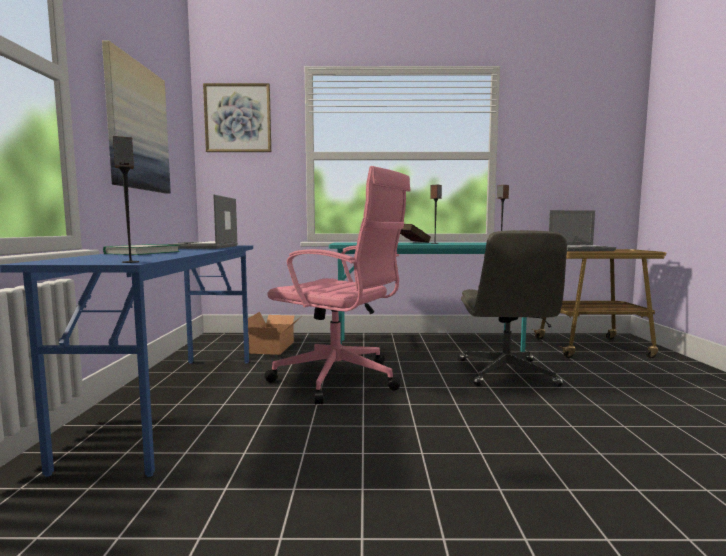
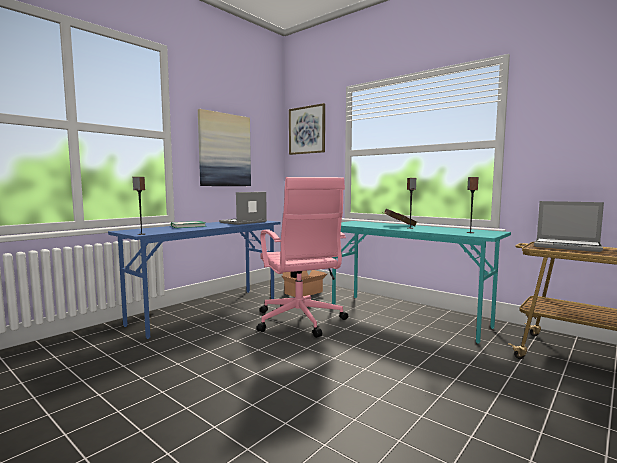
camera: 40 degrees right, 0 degrees up
(506, 373) = (422, 351): grey office chair -> none

